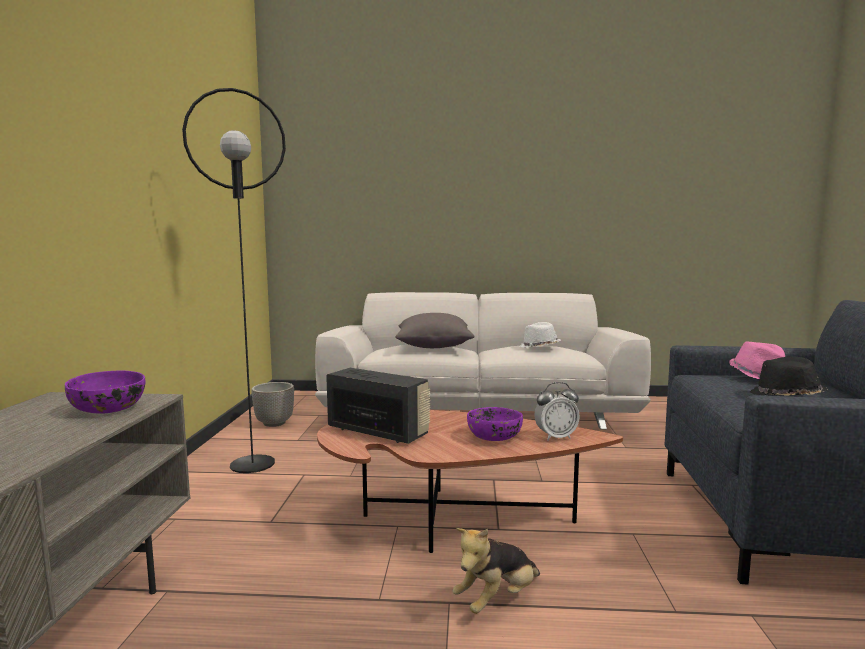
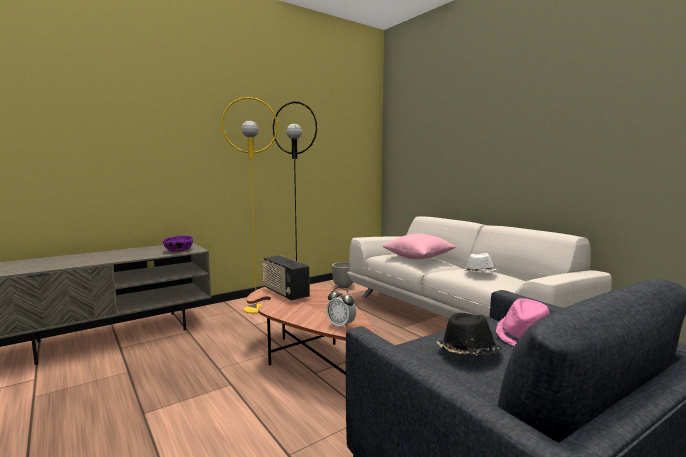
camera: 50 degrees right, 0 degrees up
(212, 500) = (256, 309): none -> yellow floor lamp
(378, 432) = (285, 293): radio -> radio turned 150 degrees clockwise
(434, 346) = (418, 257): grey pillow -> pink pillow
(494, 437) = (316, 313): purple bowl -> none
(497, 599) = (244, 395): plush toy -> none

